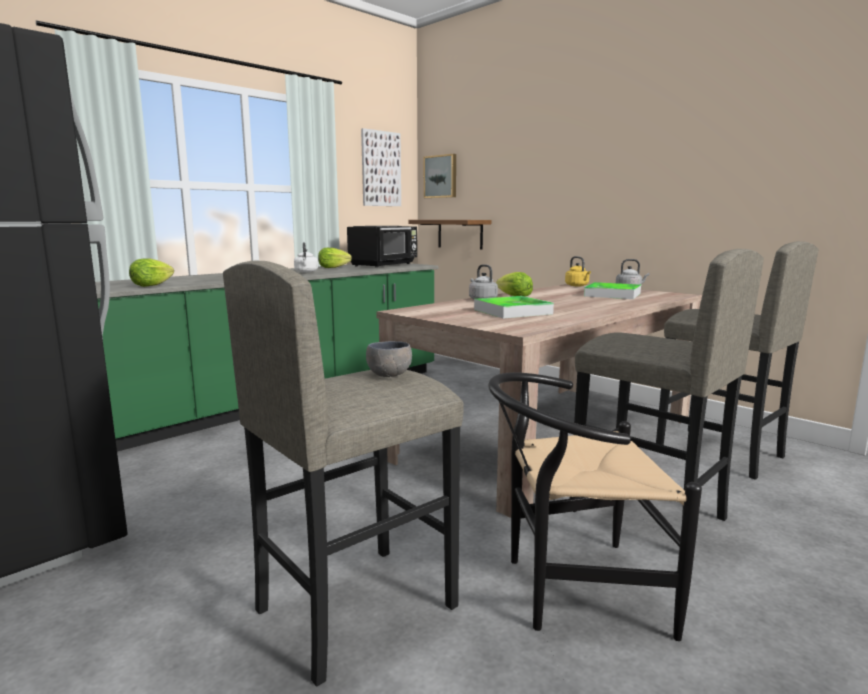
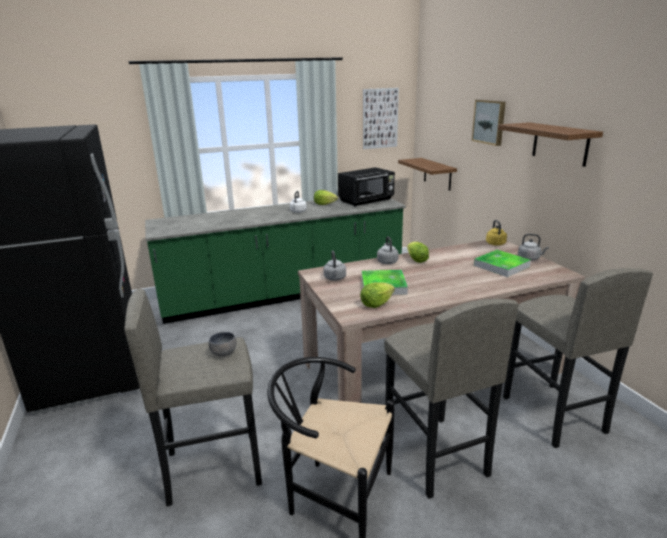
camera: 25 degrees right, 10 degrees up
(151, 285) = (187, 228): lettuce -> lettuce (376, 304)
(441, 176) = (428, 124): picture -> picture (489, 122)
(441, 312) = (335, 278): none -> grey kettle
(642, 158) = (560, 143): none -> shelf

